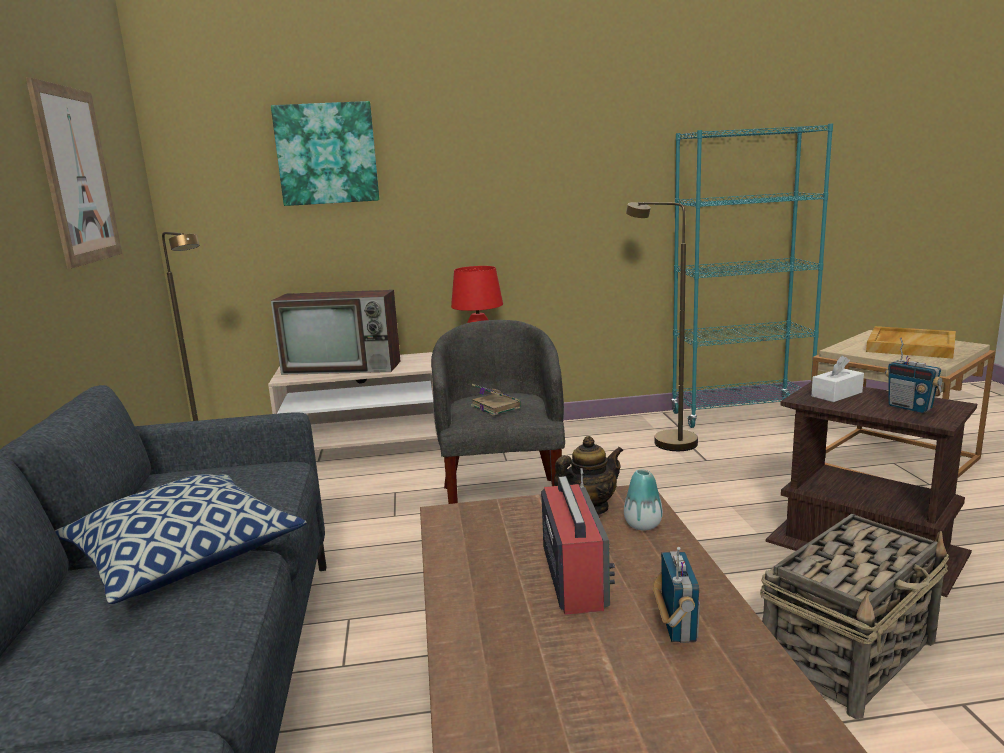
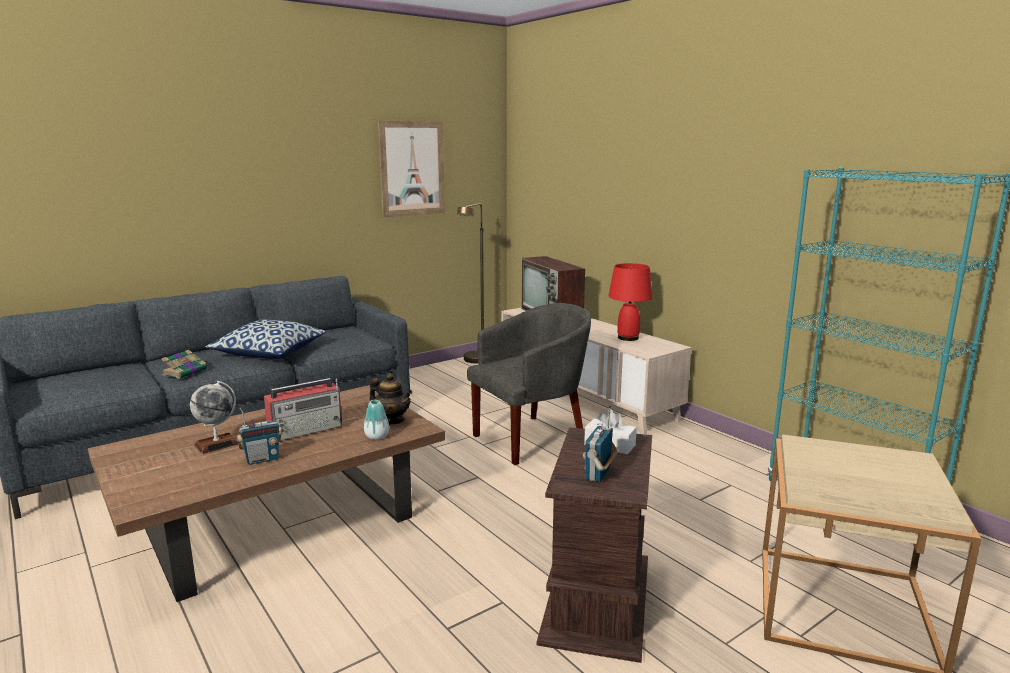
camera: 60 degrees right, 0 degrees up
(327, 154) = (582, 161): picture -> none
(495, 406) = (515, 363): book -> book (185, 372)
(574, 674) = (217, 444): none -> globe
(665, 440) = (721, 474): brown floor lamp -> none
(850, 653) = (418, 598): basket -> none
(910, 346) = (876, 476): beige tray -> none

